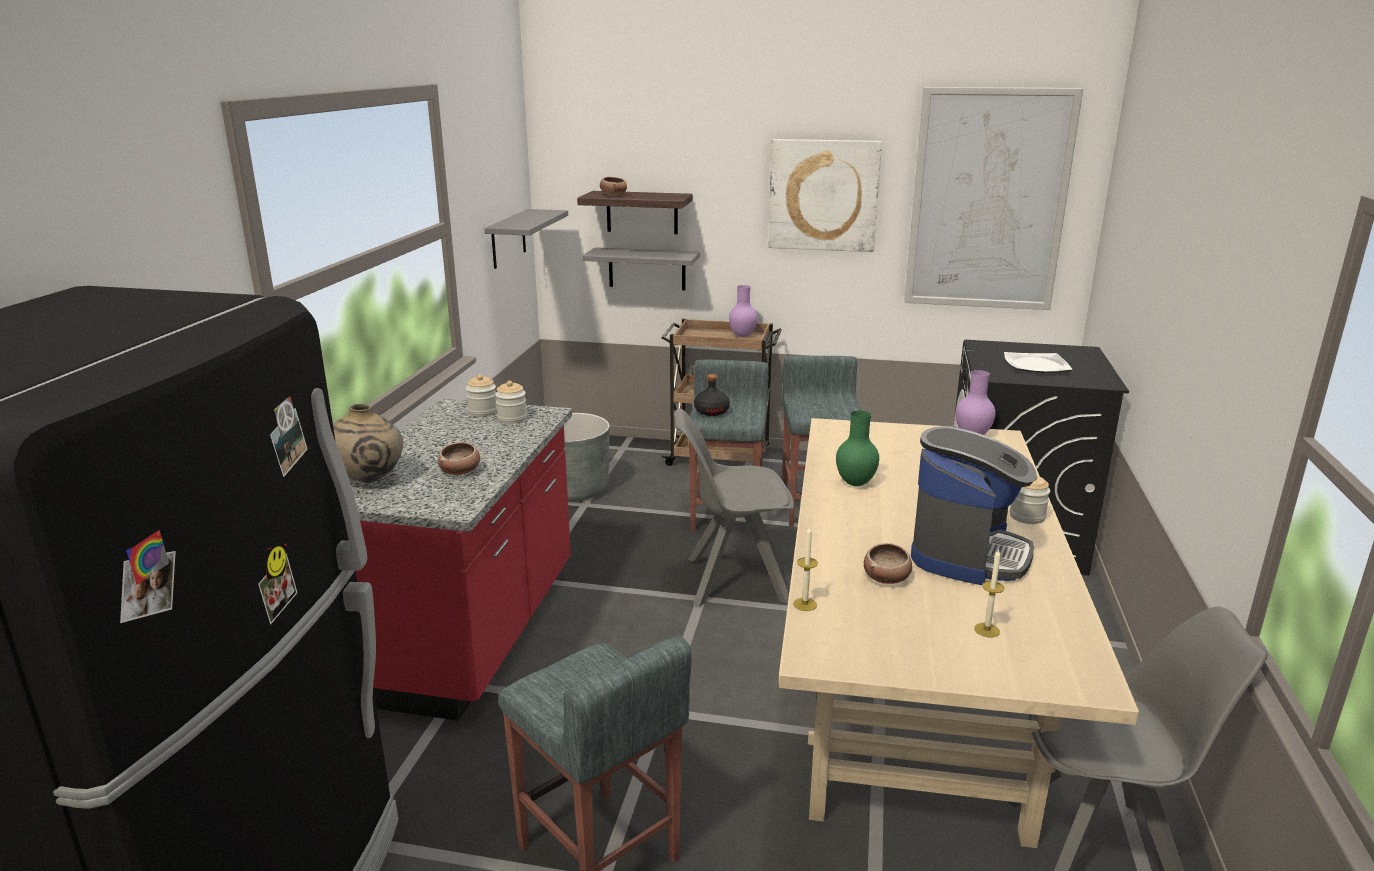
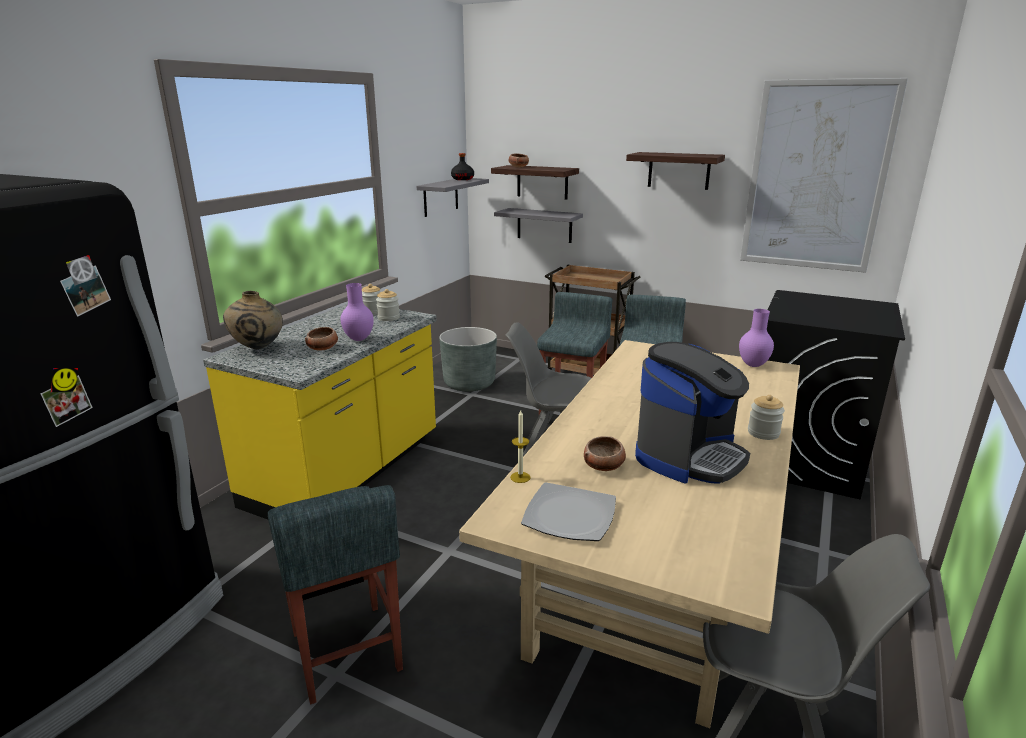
camera: 15 degrees right, 0 degrees up
(472, 633) = (346, 472): red counter -> yellow counter
(711, 411) = (561, 331): black bottle -> black bottle (462, 179)
(742, 336) = (607, 279): purple vase -> purple vase (358, 339)
(823, 195) = (679, 170): picture -> shelf
(854, 483) = (627, 390): green vase -> none
(987, 630) = (665, 522): candle -> none
(1035, 365) = (827, 312): plate -> plate (569, 515)

